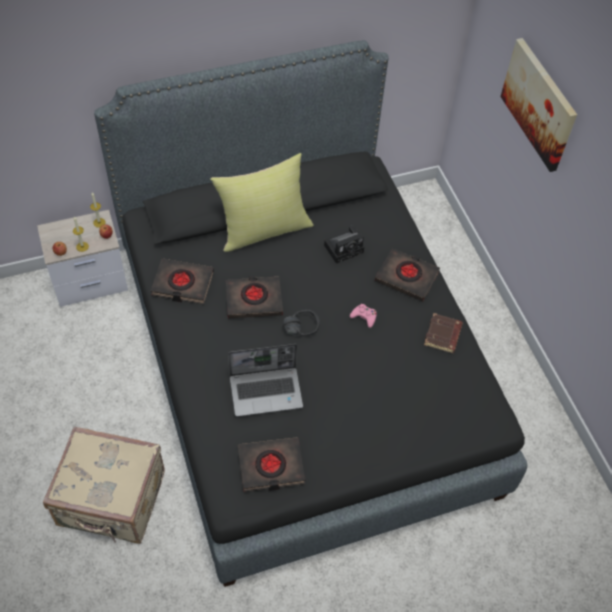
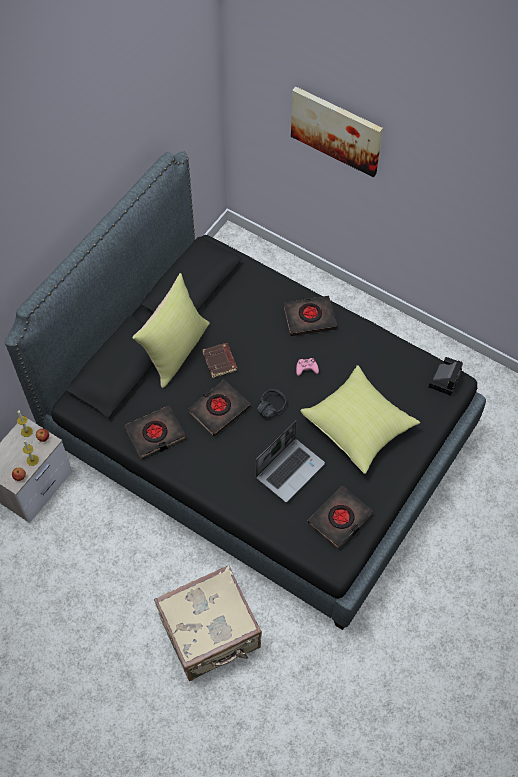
camera: 35 degrees left, 5 degrees up
(345, 248) = (247, 325): camera -> camera (444, 378)
(366, 399) = (359, 427): none -> yellow pillow
(443, 336) = (370, 345): brown book -> brown book (220, 362)

